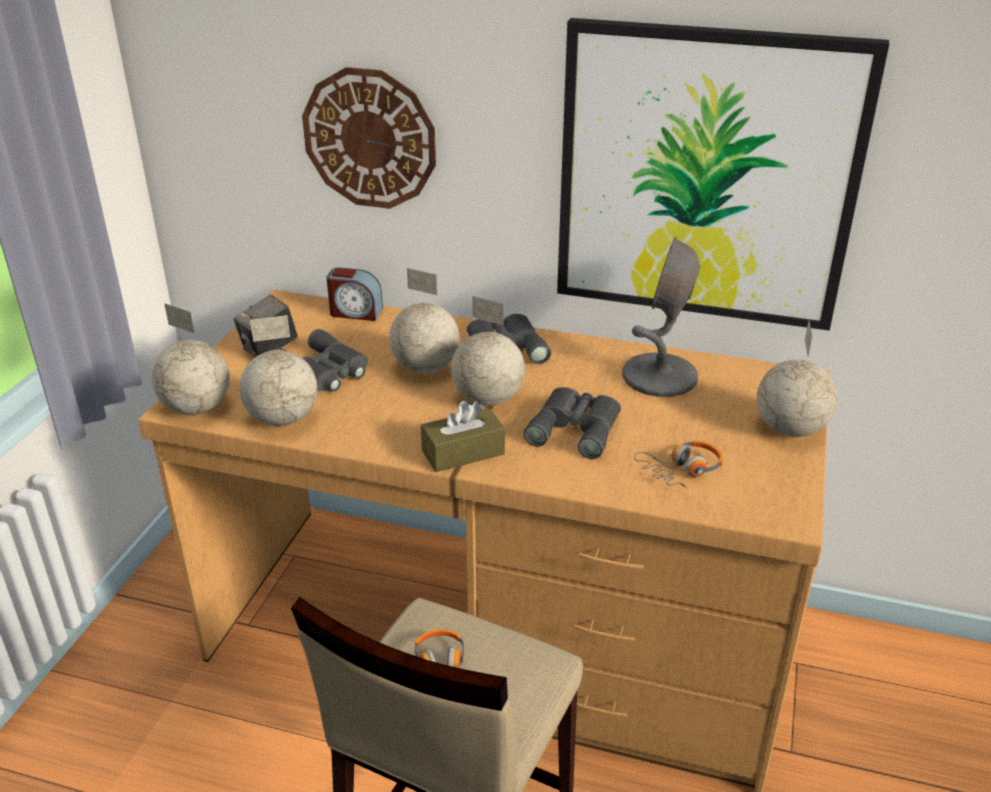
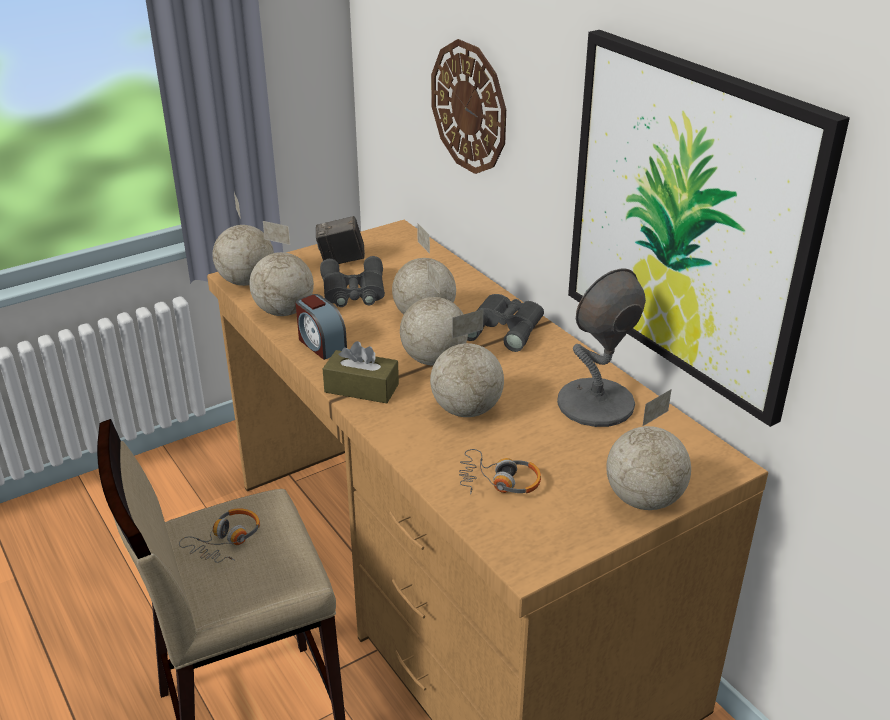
camera: 40 degrees right, 0 degrees up
(355, 312) = (434, 257): alarm clock -> alarm clock (321, 344)
(576, 427) = (467, 410): grey binoculars -> globe

